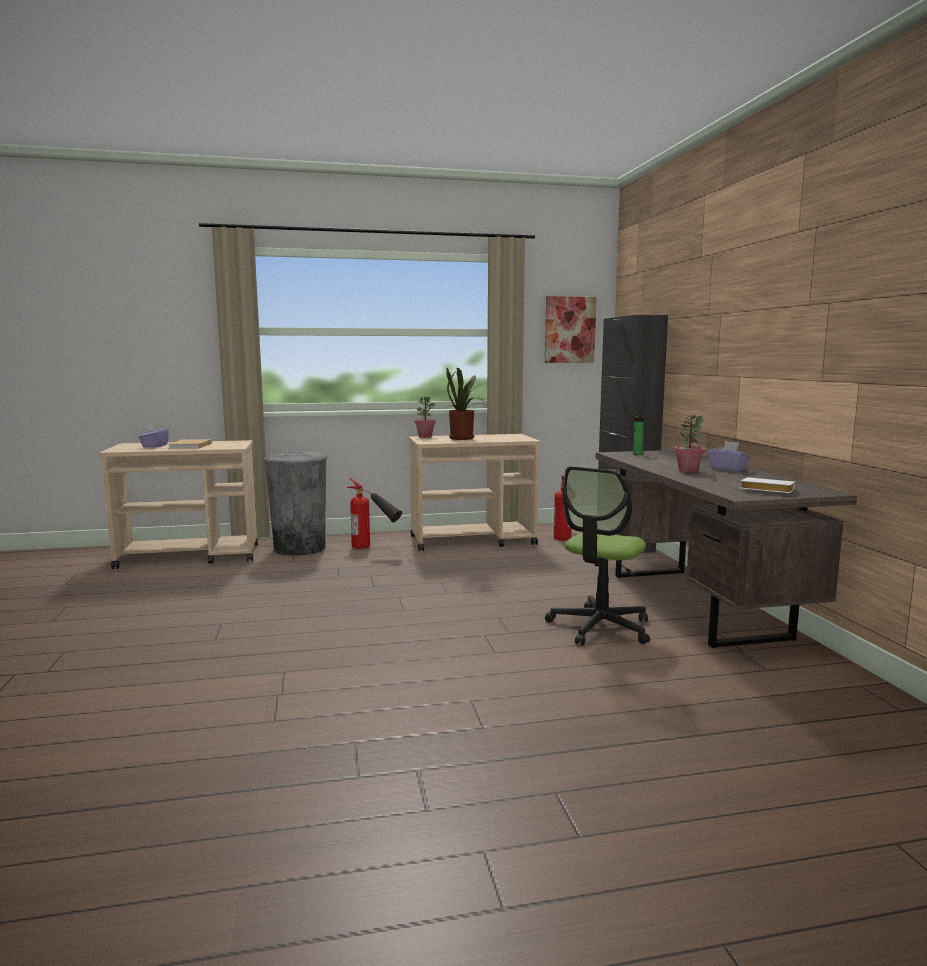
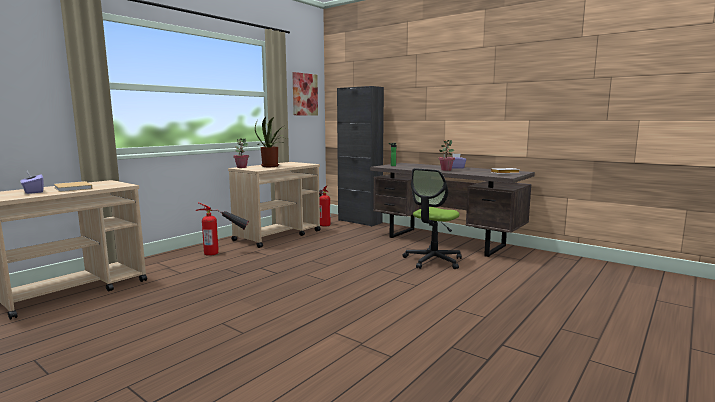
camera: 40 degrees left, 0 degrees up
(299, 548) = (165, 264): grey trash can -> none
(600, 627) = (433, 261): office chair -> office chair turned 45 degrees clockwise

